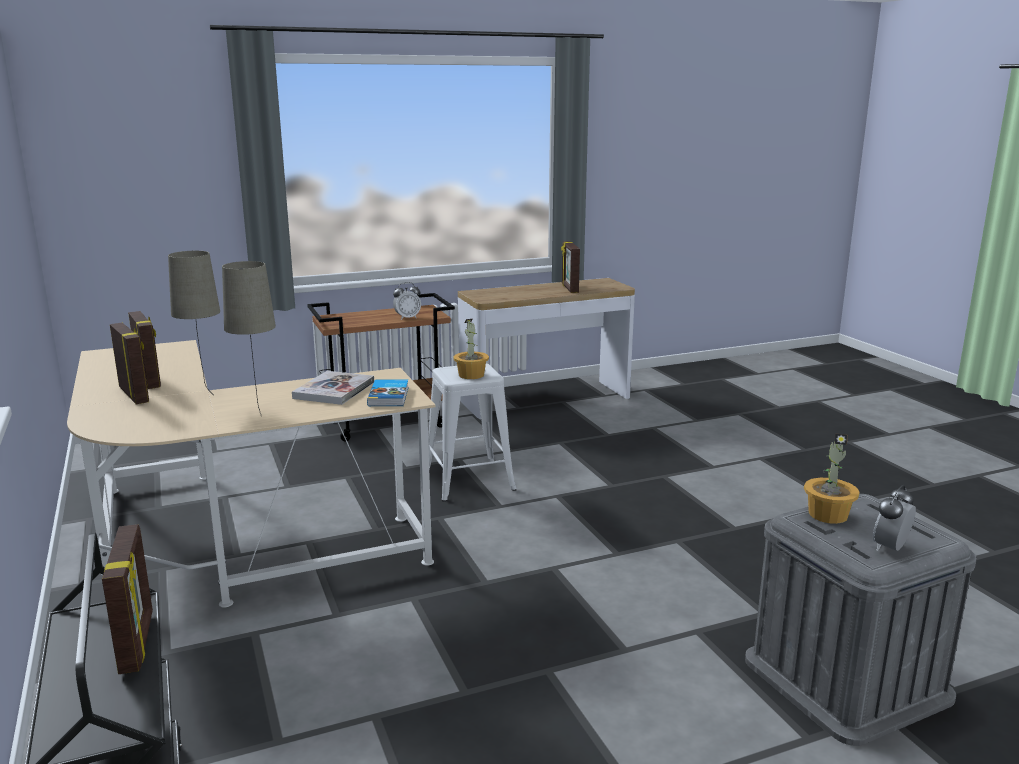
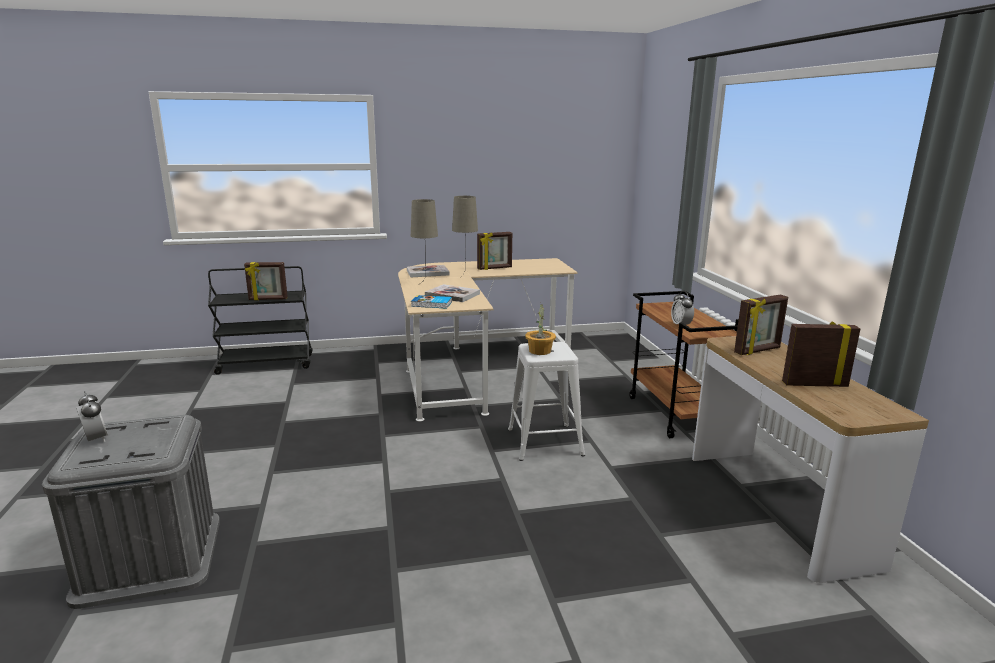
camera: 100 degrees right, 0 degrees up
(135, 395) = (470, 267): picture frame -> picture frame (758, 351)
(167, 419) = (427, 272): none -> book
(828, 514) = (163, 431): potted plant -> none

